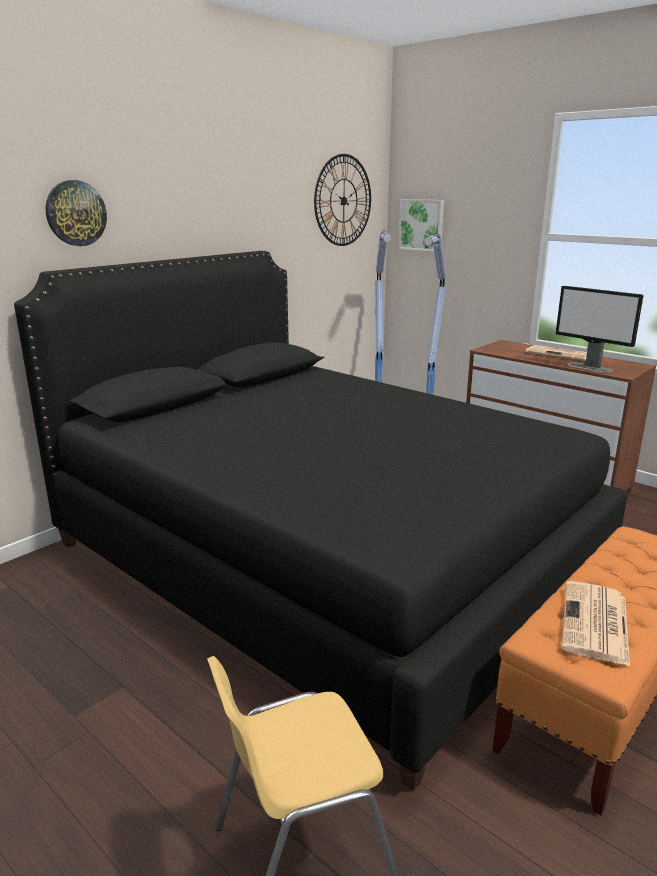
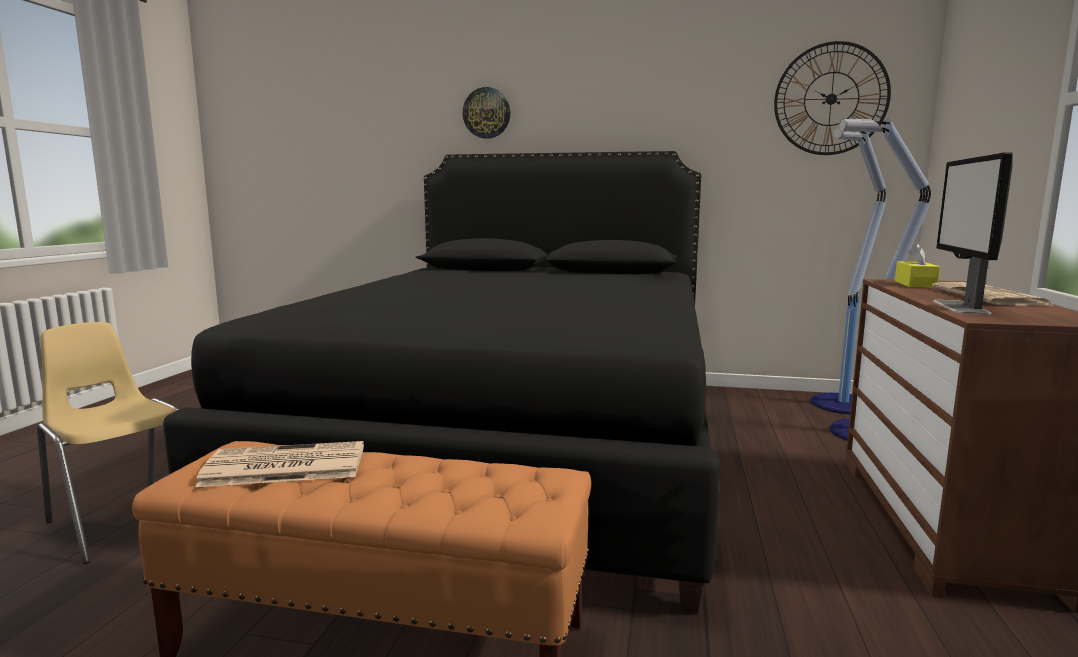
camera: 60 degrees right, 10 degrees down
(422, 225) = (955, 122): picture -> none
(505, 350) = (915, 284): none -> yellow tissue box

